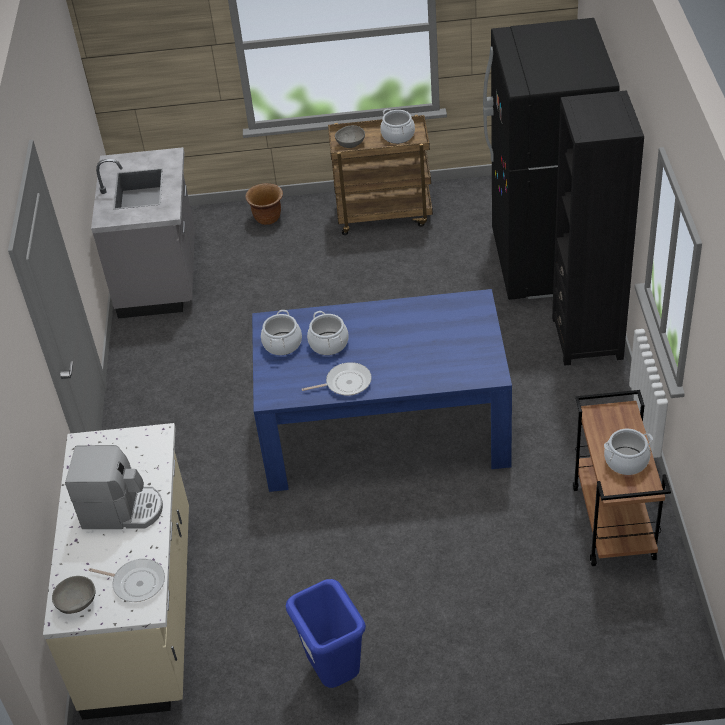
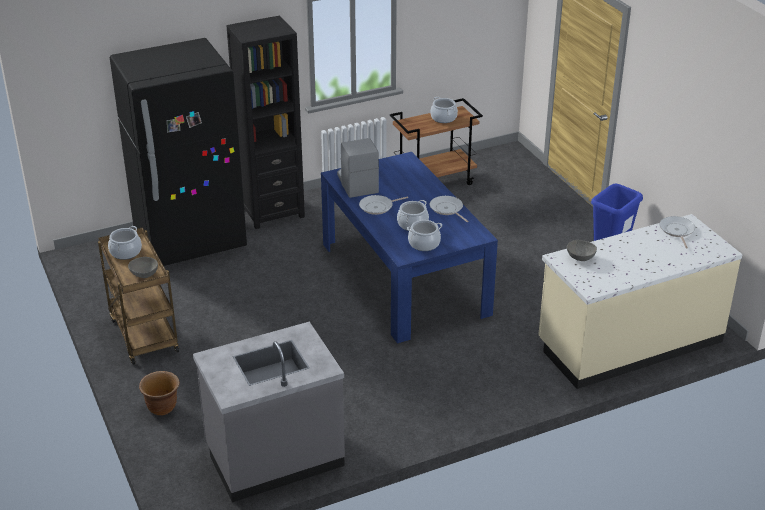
camera: 115 degrees left, 10 degrees down
(77, 603) = (710, 248): grey bowl -> grey bowl (580, 257)
(122, 510) = (631, 253): coffee machine -> coffee machine (356, 183)
(383, 322) = (378, 207): none -> frying pan

